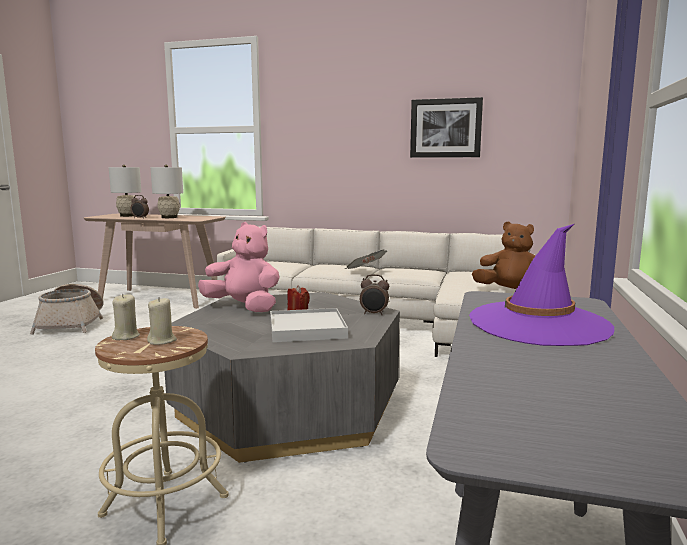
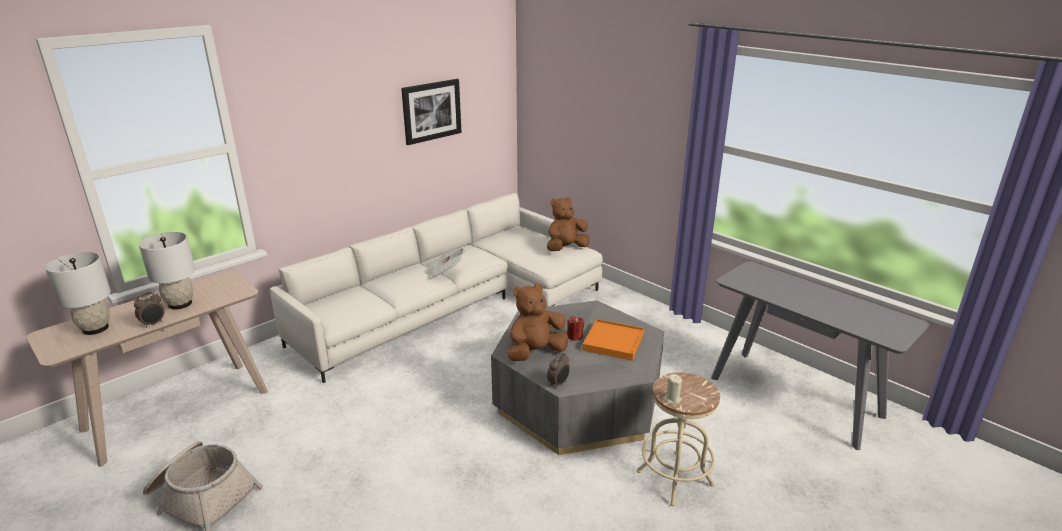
camera: 60 degrees left, 15 degrees up
(162, 341) = (689, 388): beige candle -> none
(244, 308) = (535, 353): pink plush toy -> brown plush toy
(306, 329) = (613, 342): white tray -> orange tray
(374, 314) = (598, 310): alarm clock -> alarm clock (558, 384)
(538, 324) = (783, 289): purple hat -> none

